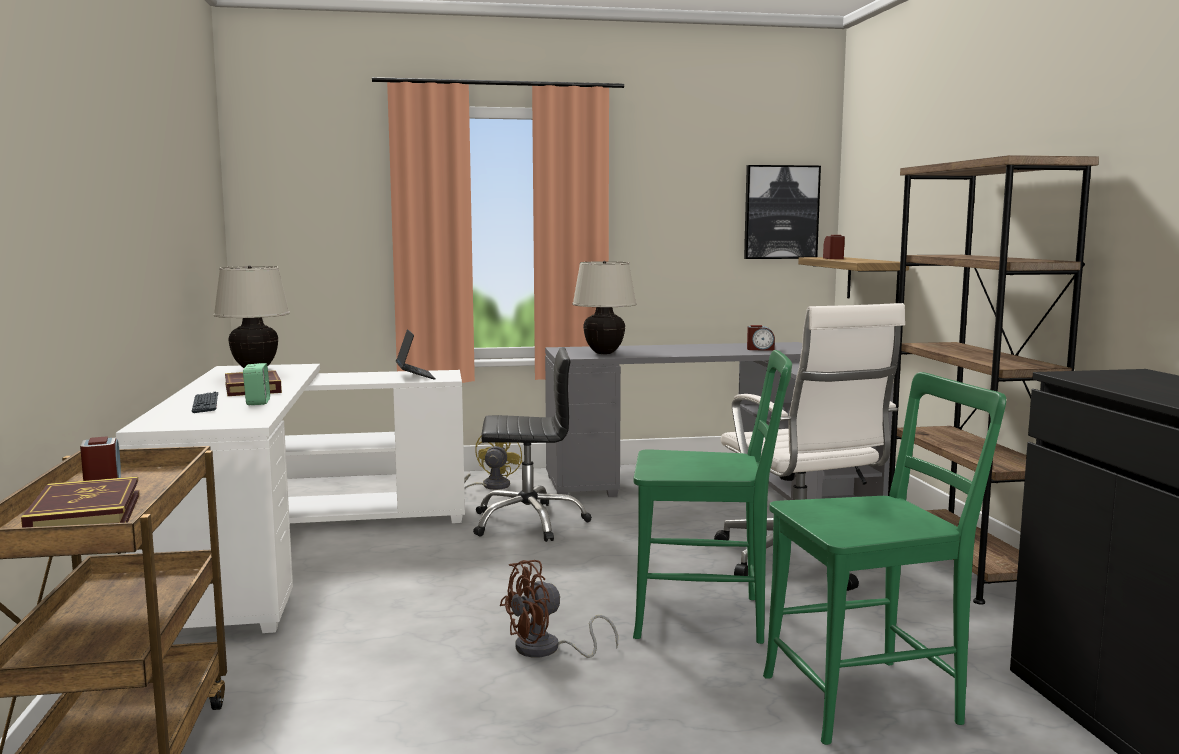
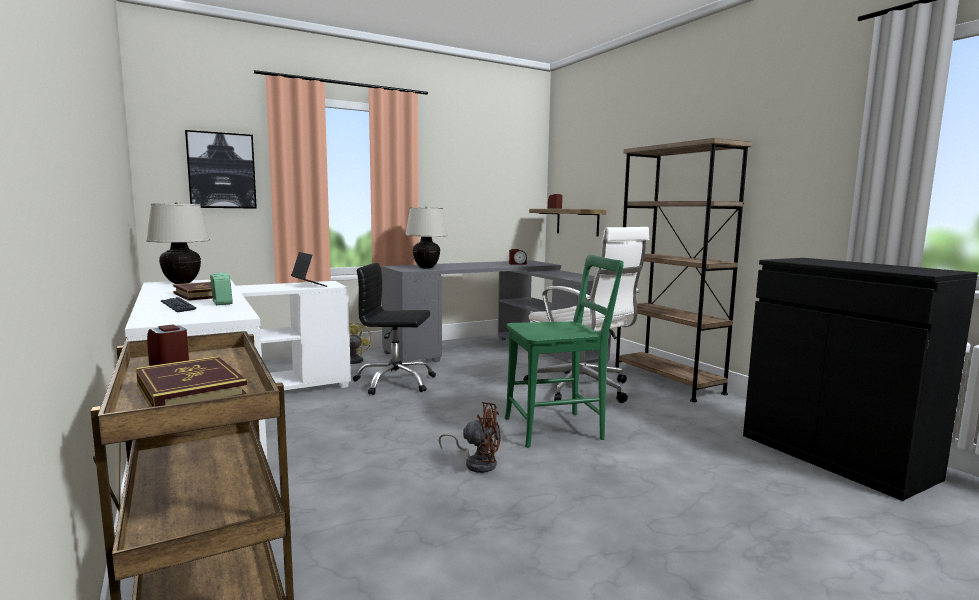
camera: 20 degrees left, 0 degrees up
(528, 522) = (395, 382): black office chair -> black office chair turned 150 degrees counterclockwise
(547, 650) = (477, 463): brown fan -> brown fan turned 120 degrees counterclockwise
(781, 212) = (517, 181): picture -> picture (221, 170)
(870, 698) = (690, 463): green chair -> none

